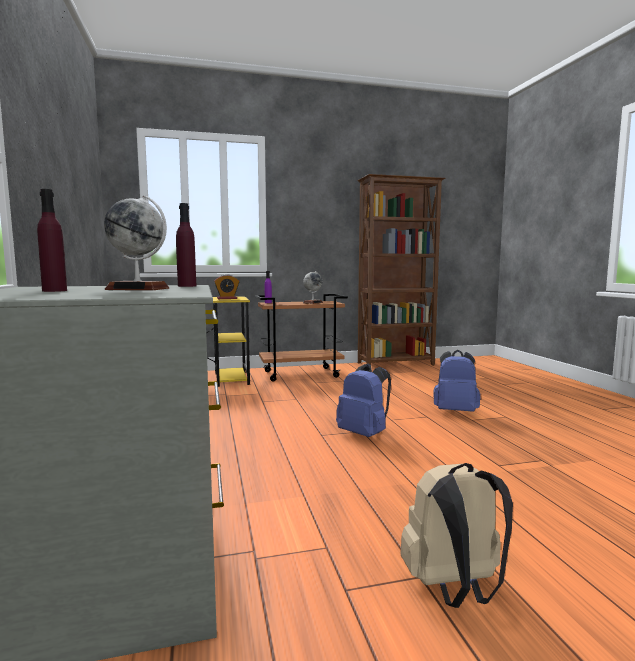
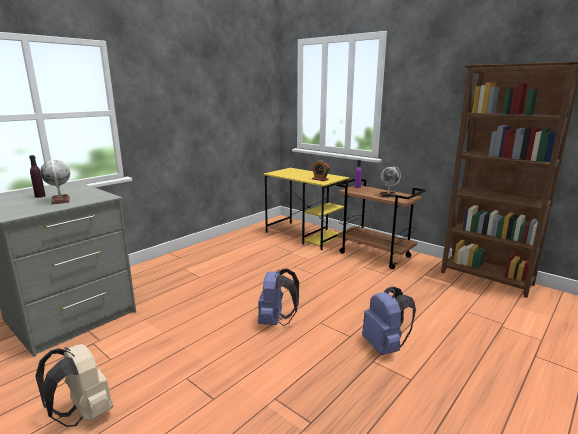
camera: 55 degrees right, 10 degrees up
(187, 286) = (94, 199): purple bottle -> none

